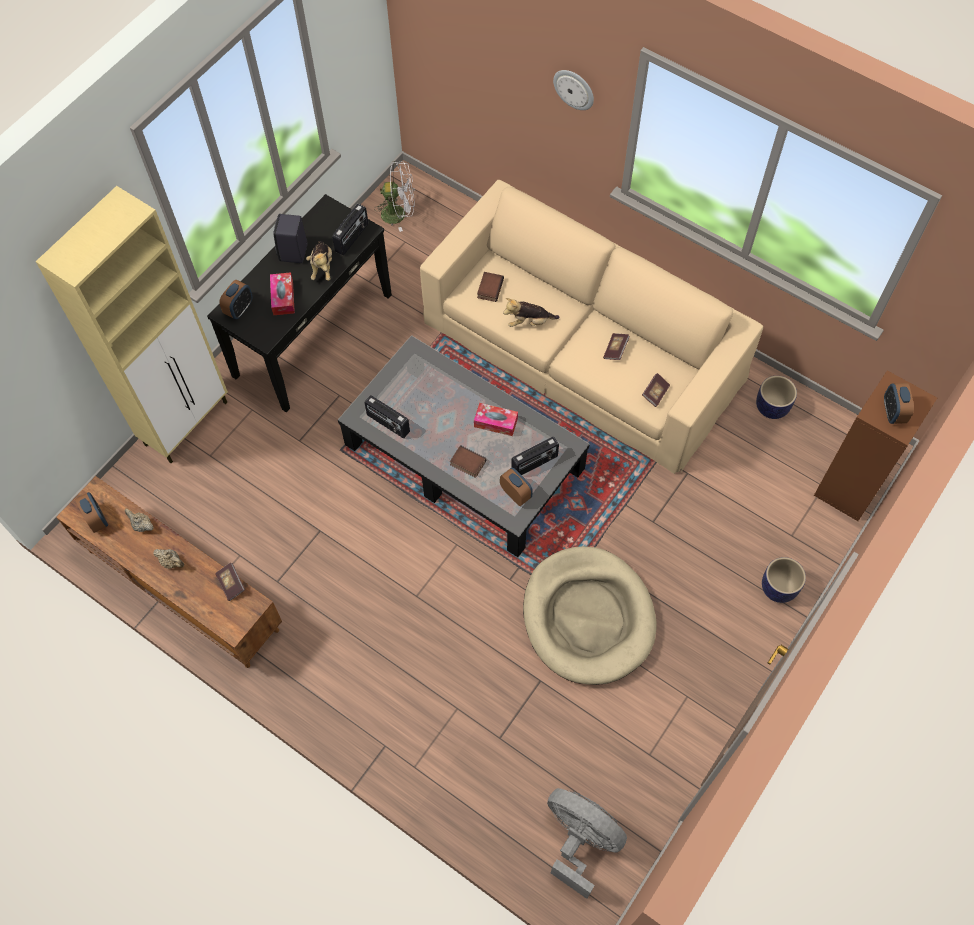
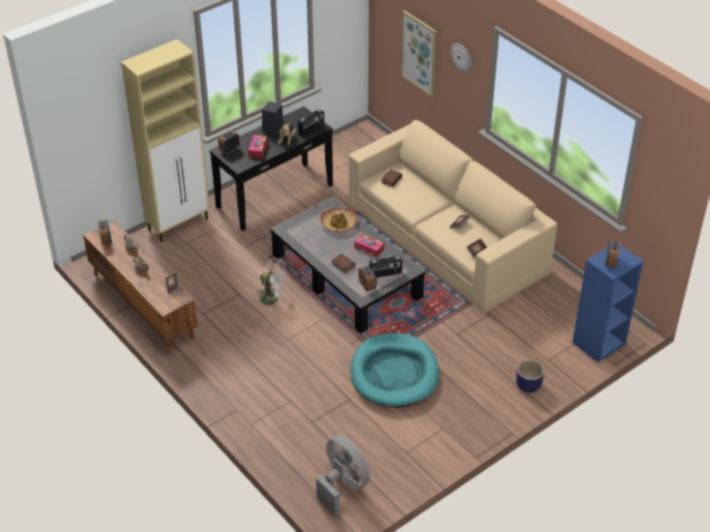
camera: 15 degrees right, 20 degrees down
(388, 424) = (300, 236): radio -> none
(399, 213) = (354, 145): white fan -> white fan (273, 299)
(436, 385) = (338, 223): none -> hat
(492, 79) = (419, 53): none -> picture
(529, 322) = (409, 201): plush toy -> none
(588, 617) = (394, 373): beige dog bed -> turquoise dog bed
(772, 407) = (562, 291): planter -> none
(849, 487) = (599, 343): brown bookcase -> blue bookcase

